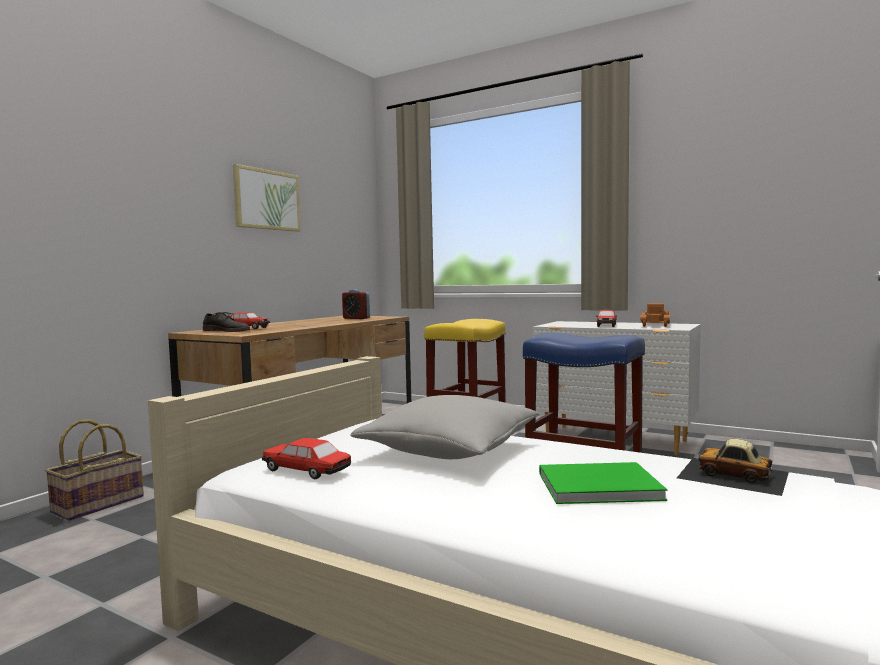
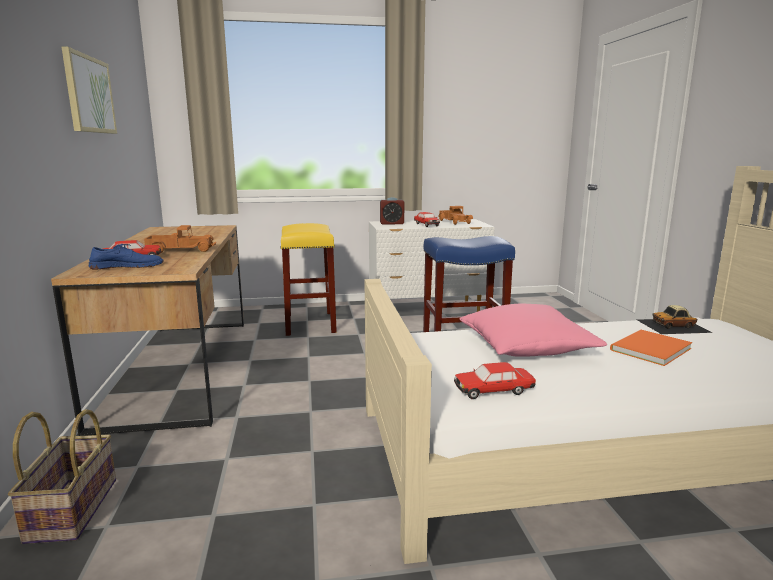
camera: 40 degrees left, 10 degrees up
(226, 331) = (127, 266): grey shoe -> blue shoe
(296, 326) = (181, 250): none -> toy truck
(356, 318) = (192, 232): alarm clock -> alarm clock (392, 223)
(450, 451) = (526, 348): grey pillow -> pink pillow
(594, 485) = (647, 349): green book -> orange book

